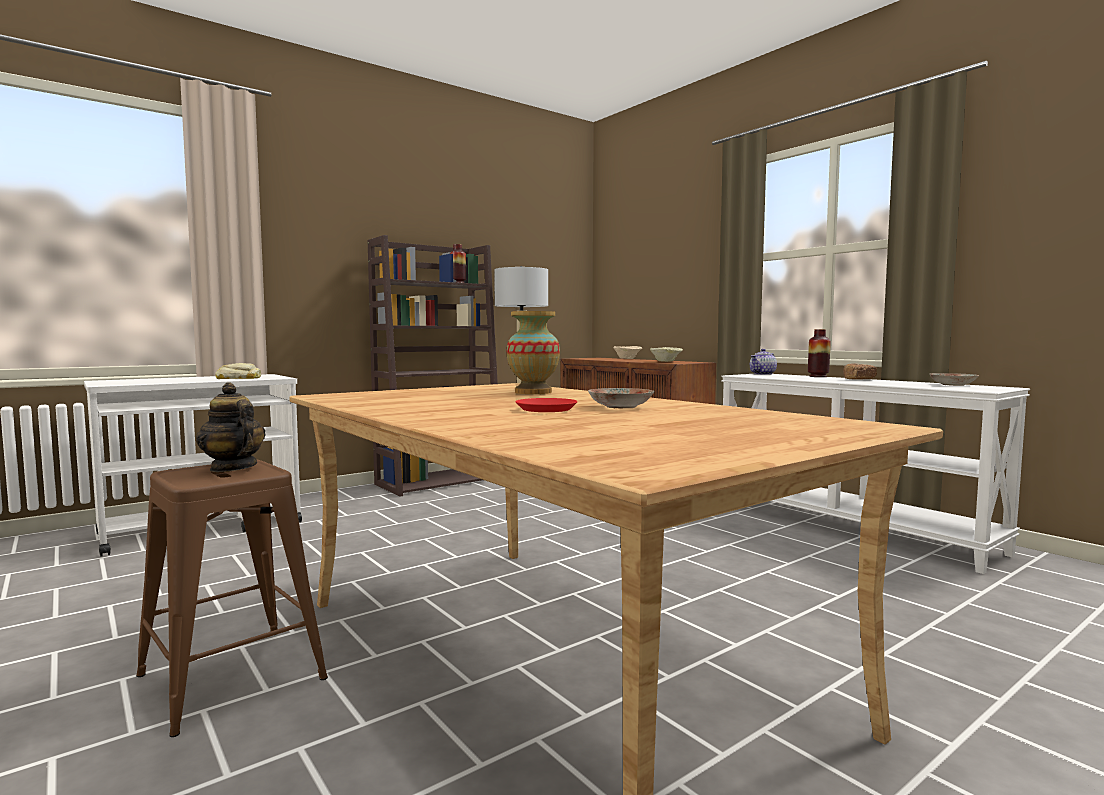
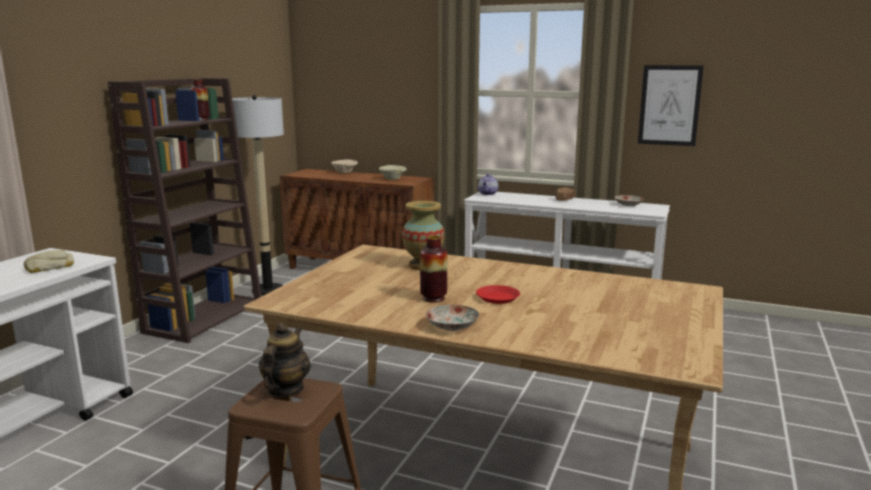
camera: 30 degrees left, 10 degrees up
(233, 468) = (285, 389): teapot -> teapot turned 90 degrees clockwise
(620, 407) = (531, 285): plate -> plate (452, 326)
(818, 376) = (531, 195): vase -> vase (433, 298)
(1034, 241) = (669, 105): none -> picture

